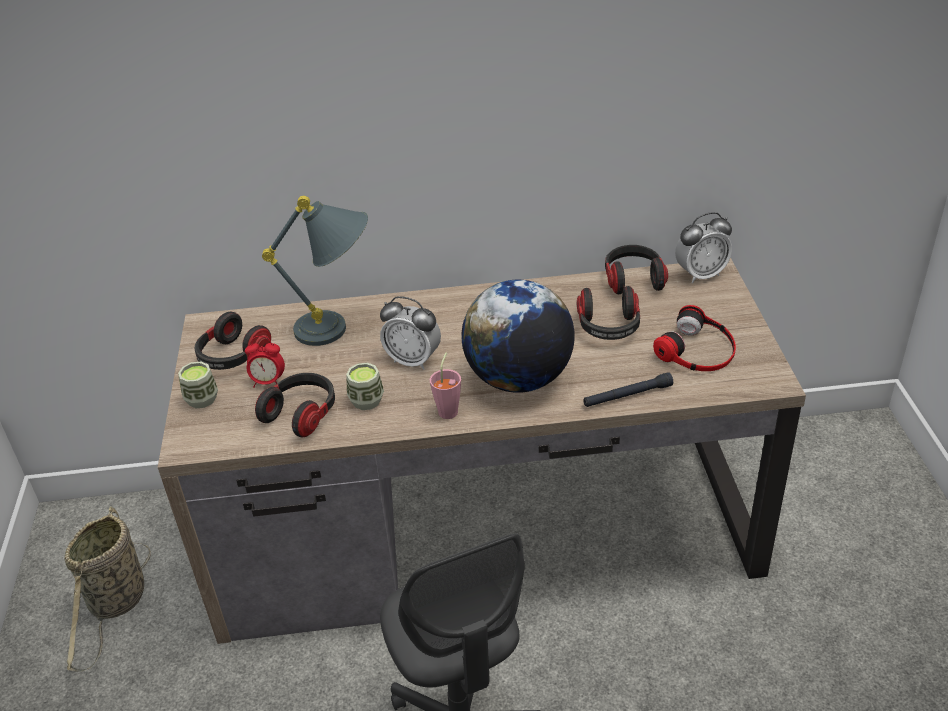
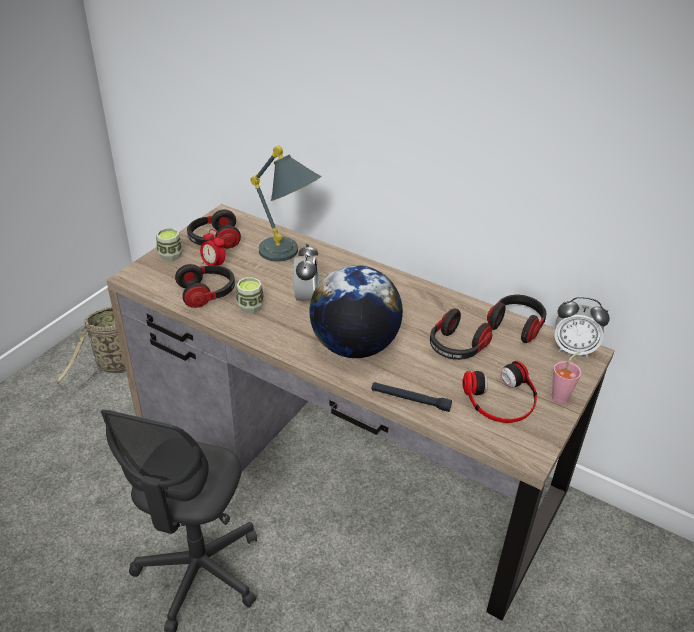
camera: 35 degrees right, 0 degrees up
(413, 360) = (306, 298): alarm clock -> alarm clock turned 150 degrees counterclockwise
(449, 409) = (289, 340): pink cup -> pink cup (562, 395)

